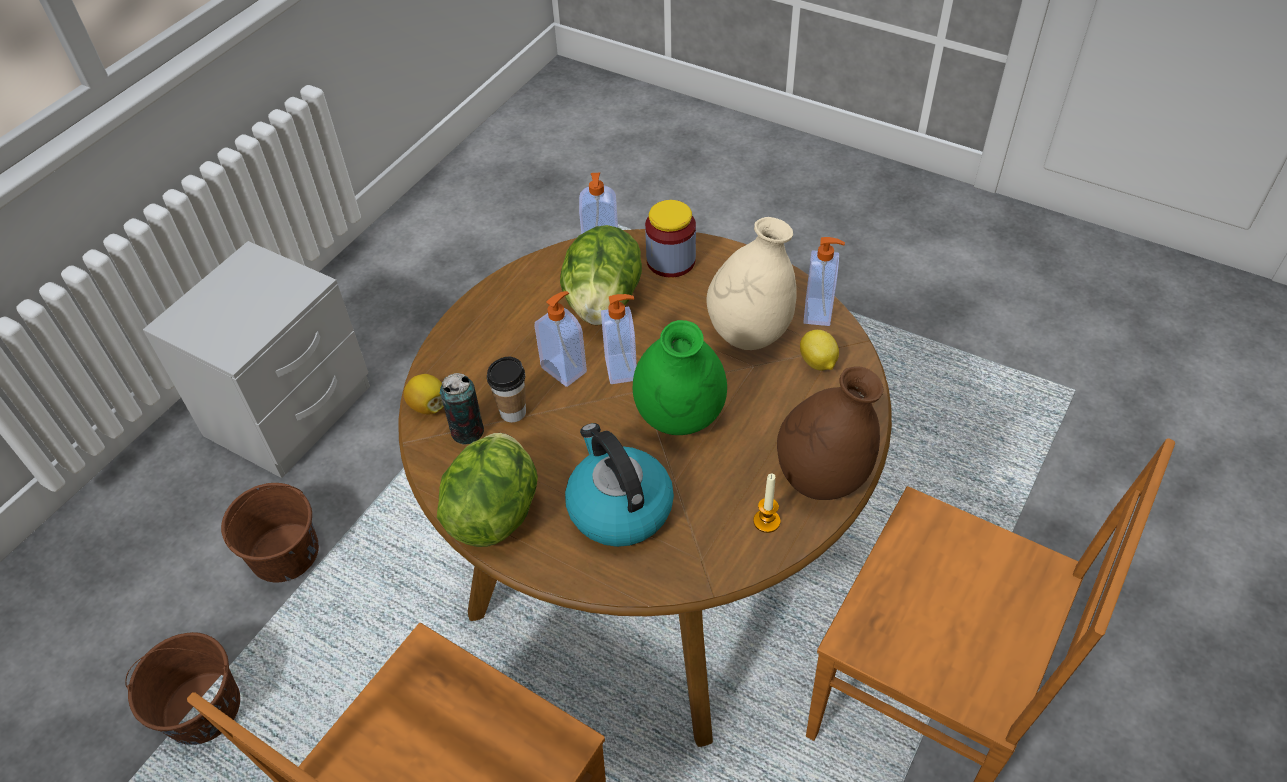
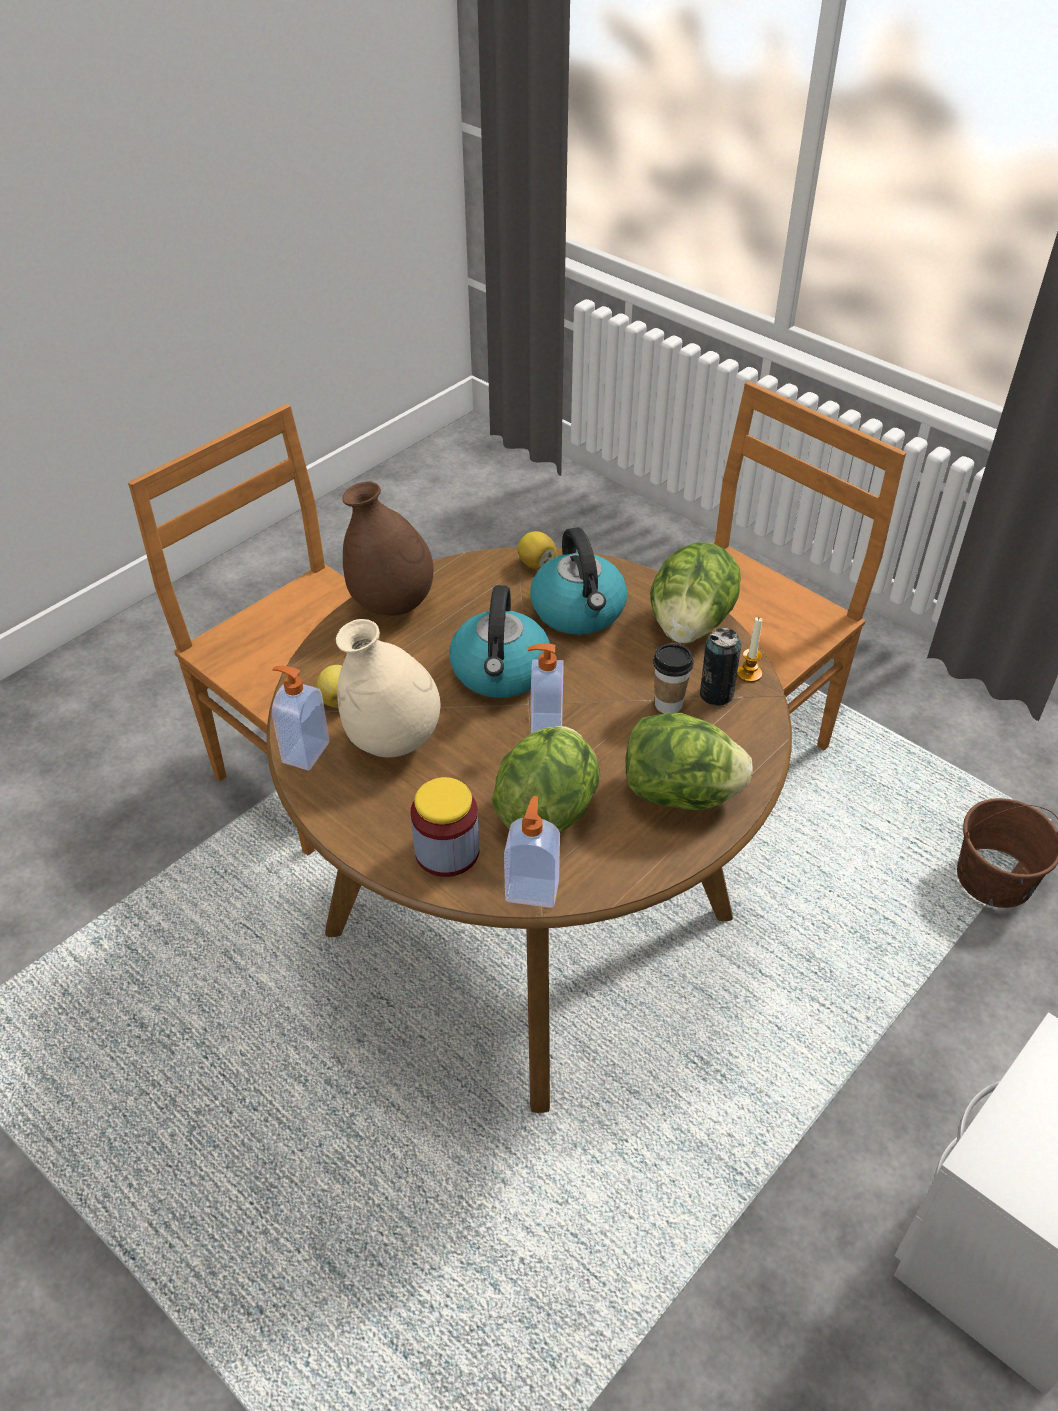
camera: 170 degrees left, 5 degrees down
(285, 553) = (954, 1024): brown bucket -> none
(428, 405) = (758, 726): lemon -> lemon (536, 564)
(497, 332) = (681, 794): none -> lettuce
(565, 369) = (607, 738): soap dispenser -> none
(679, 418) = (501, 672): green vase -> kettle
(766, 521) = (455, 583): candle -> candle (749, 673)

